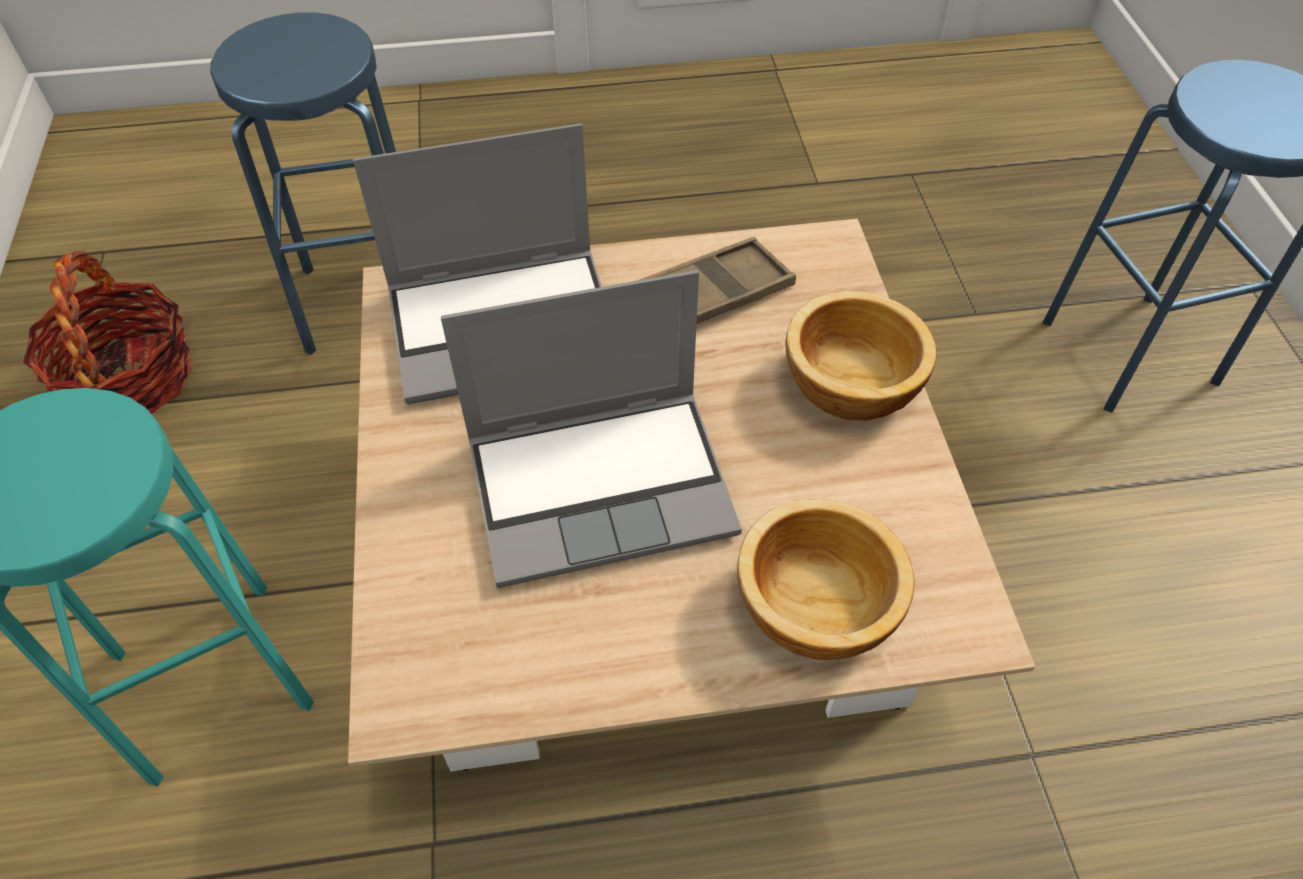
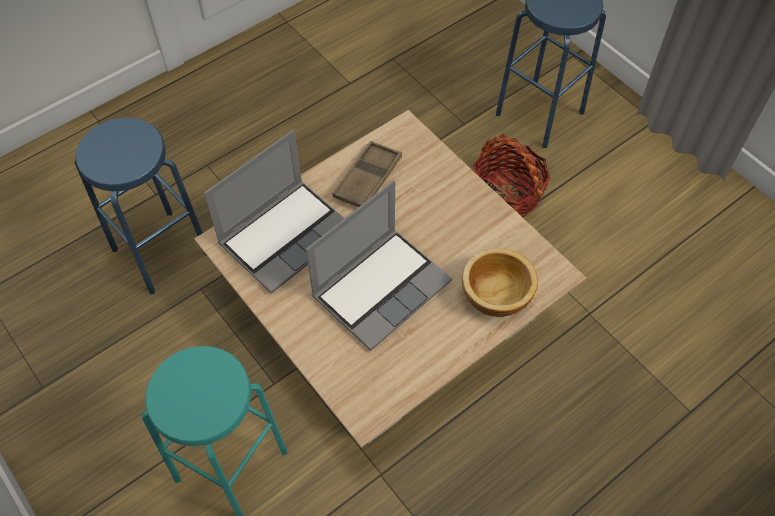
camera: 30 degrees left, 5 degrees up
(130, 378) = (64, 352): basket -> basket (506, 193)
(848, 384) = (453, 194): bowl -> none

